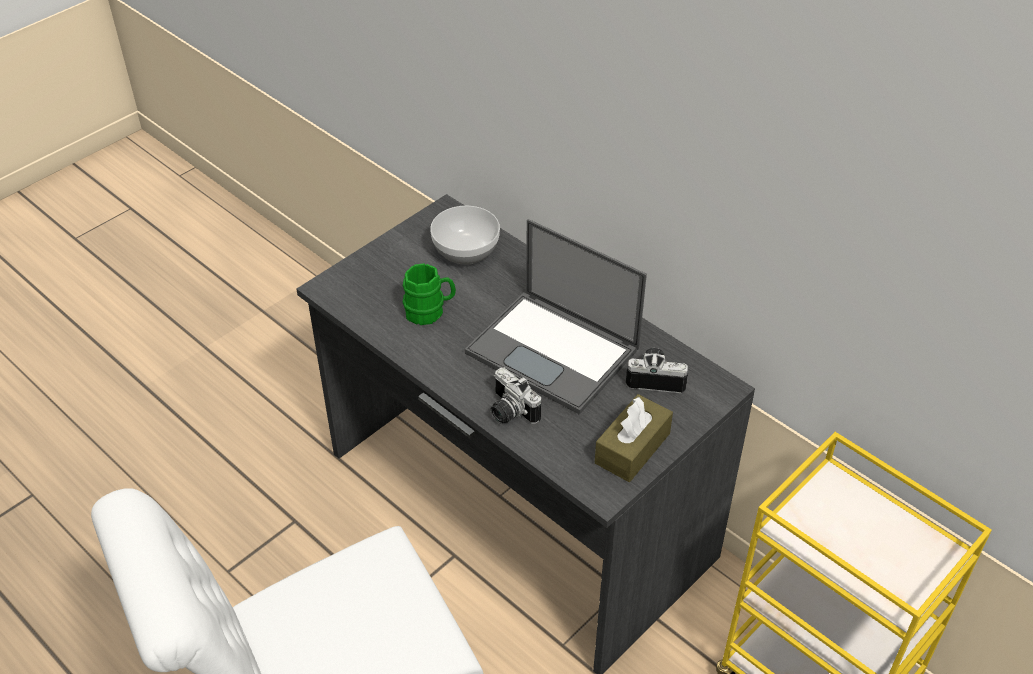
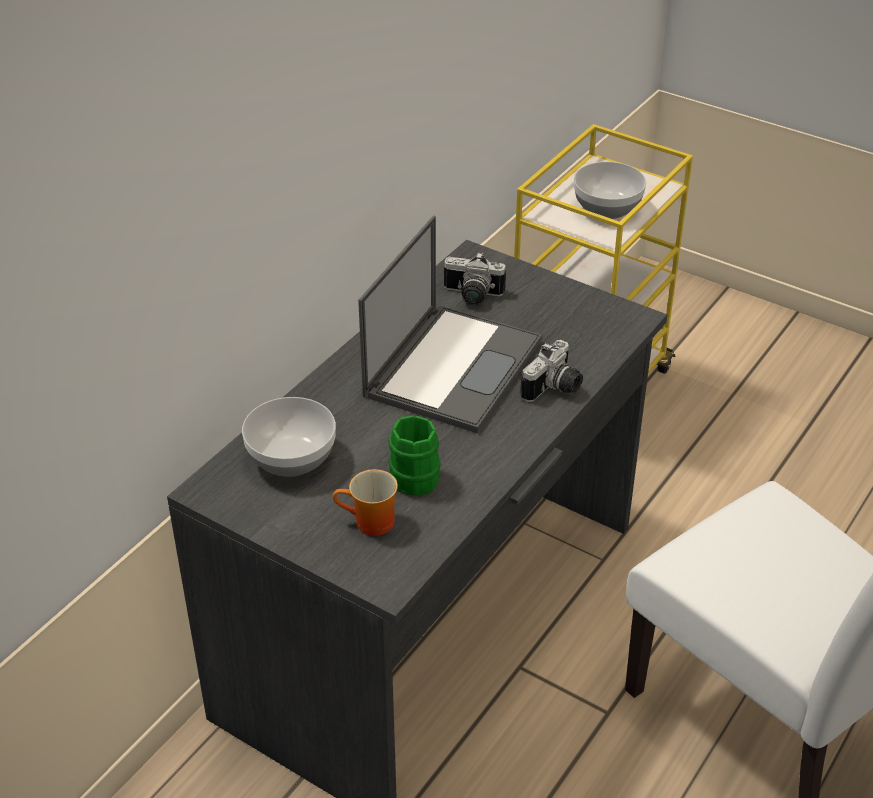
camera: 100 degrees left, 5 degrees down
(384, 284) = (369, 524): none -> mug
(632, 448) = (572, 305): brown tissue box -> none
(656, 377) = (471, 296): camera -> camera turned 75 degrees counterclockwise
(848, 539) = (606, 208): none -> bowl

